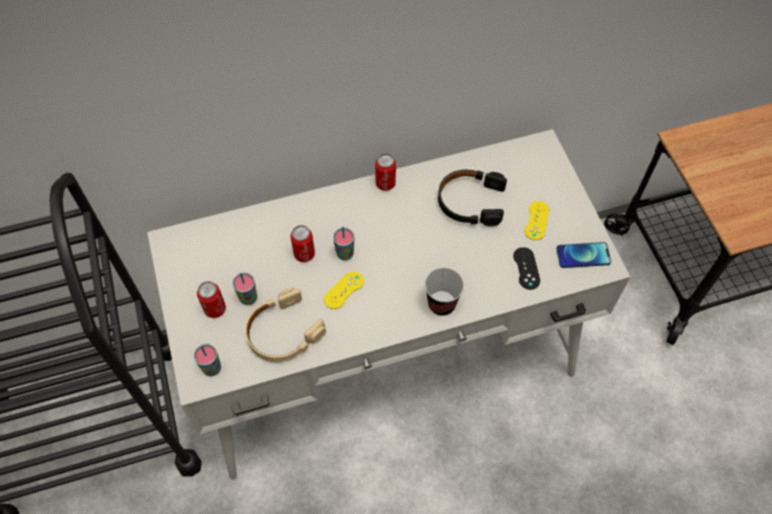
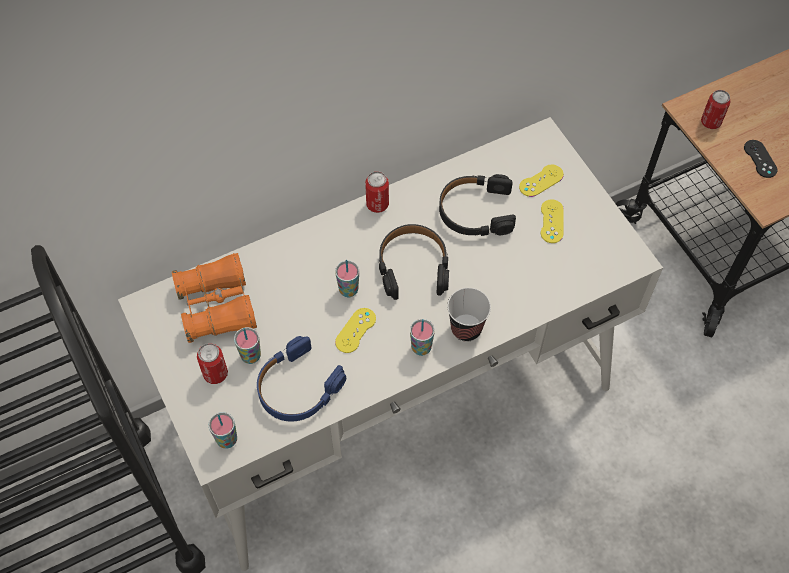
camera: 10 degrees left, 0 degrees up
(229, 250) = (217, 306): none -> orange binoculars
(283, 332) = (297, 387): beige headphones -> blue headphones
(304, 254) = (303, 297): can -> can (710, 122)
(398, 315) = (421, 348): none -> cup
(405, 242) = (413, 266): none -> black headphones
(526, 268) = (550, 275): black game controller -> black game controller (760, 159)
(534, 183) = (541, 181): none -> yellow game controller
(583, 255) = (608, 252): phone -> none

